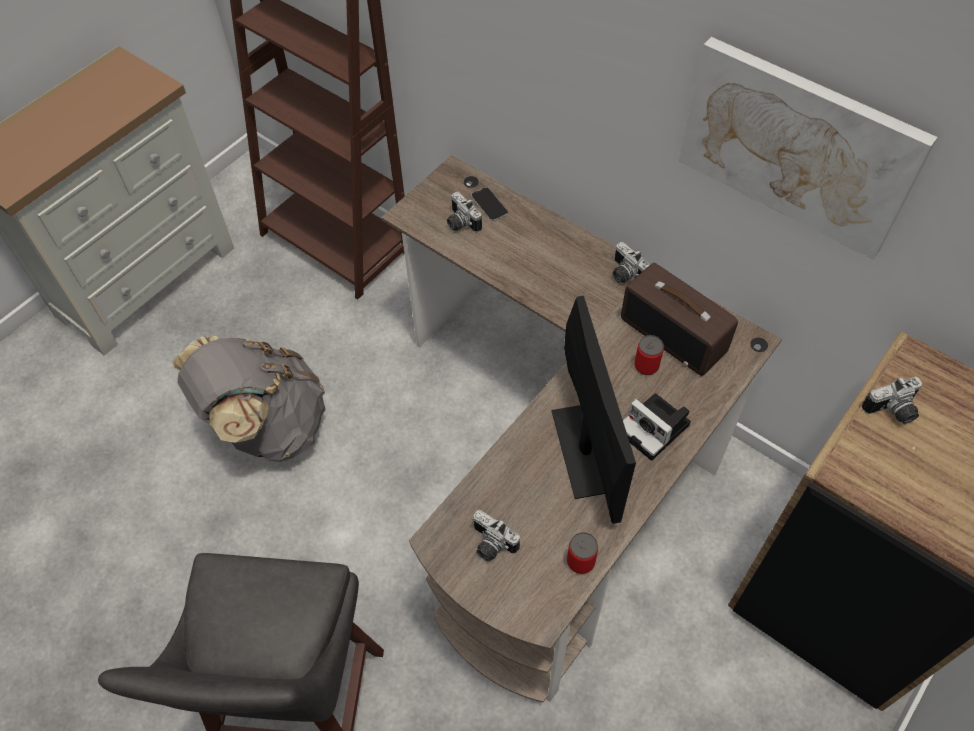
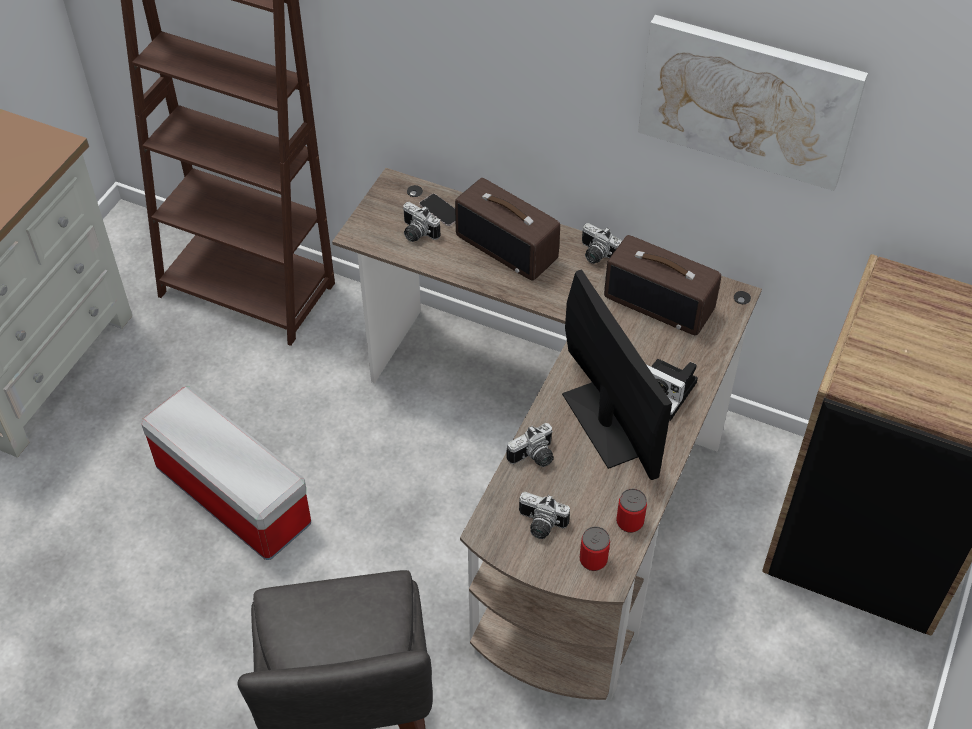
camera: 15 degrees left, 5 degrees down
(267, 426) = (231, 495): grey backpack -> storage box
(542, 251) = (508, 247): none -> radio
(646, 366) = (641, 336): can -> can (593, 560)
(892, 411) = (880, 324): camera -> camera (534, 457)

